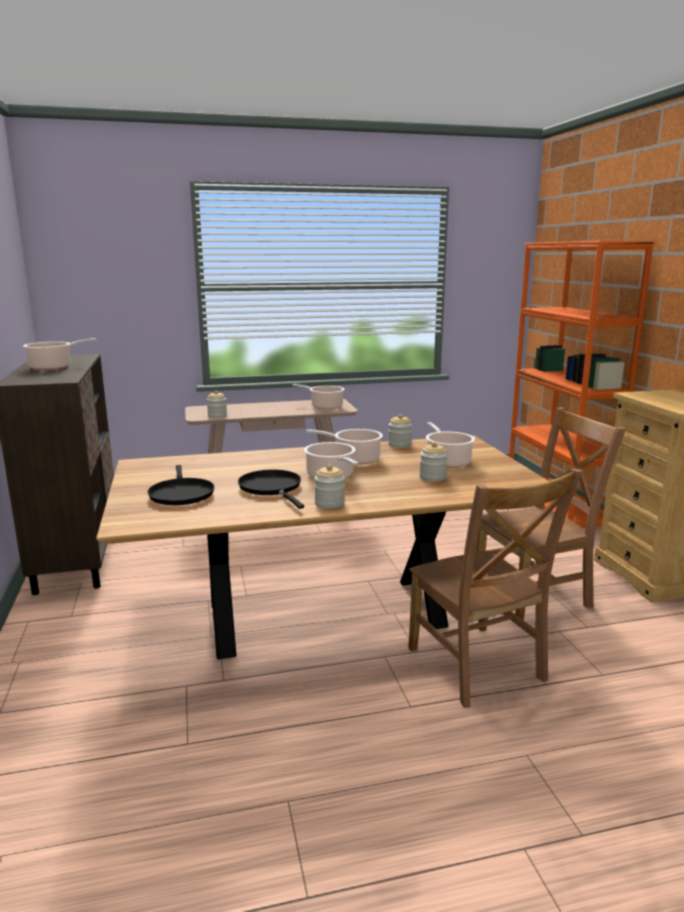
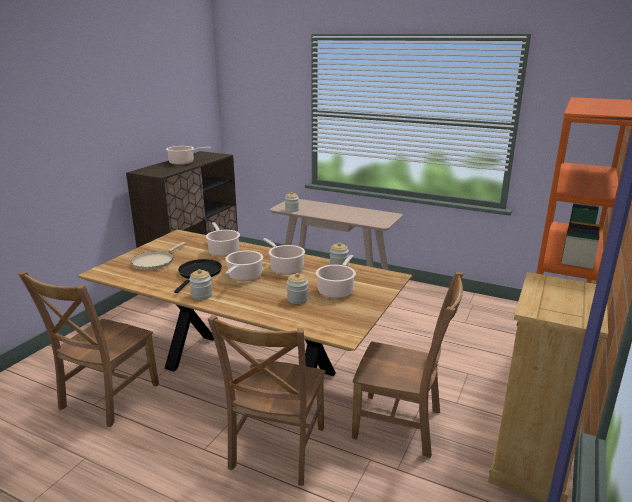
camera: 40 degrees right, 5 degrees up
(181, 494) = (155, 262): black frying pan -> beige frying pan
(195, 727) = (107, 398): none -> brown chair
(324, 407) = (372, 218): cooking pot -> cooking pot (223, 251)

